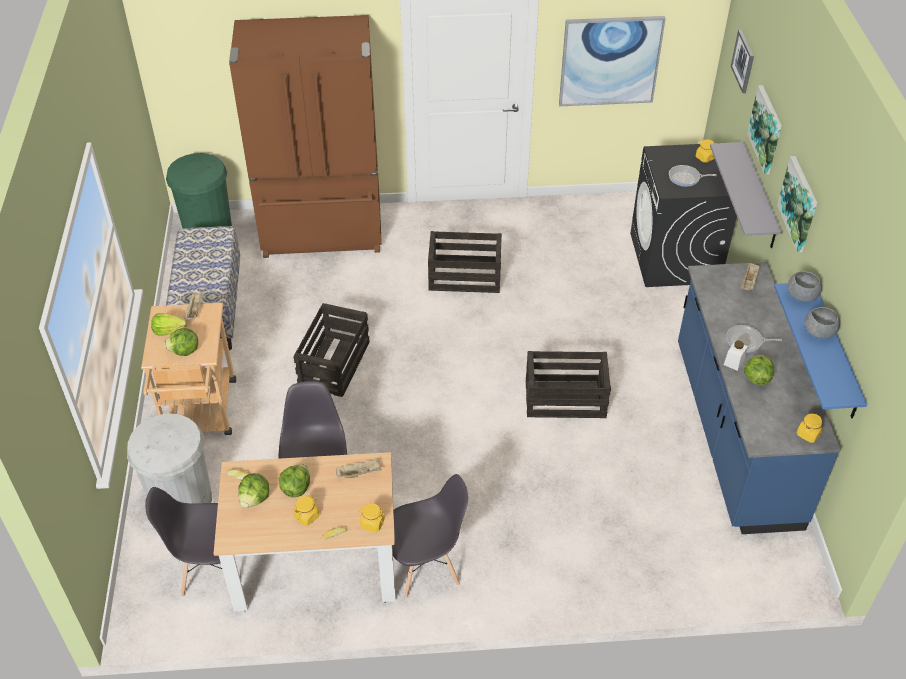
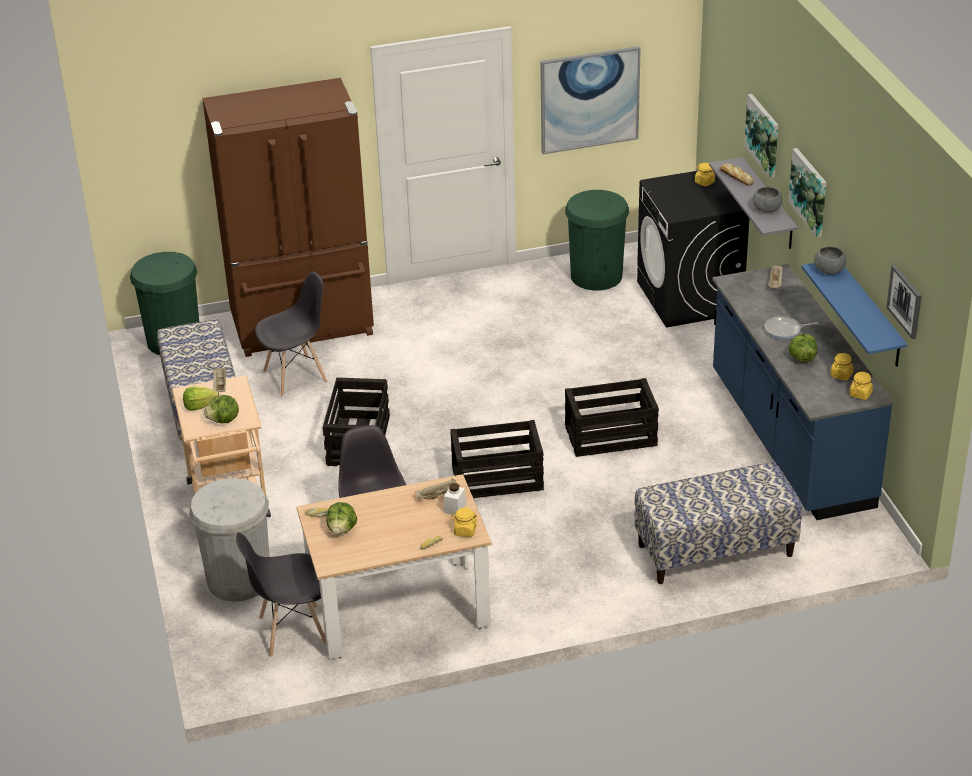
camera: 10 degrees left, 10 degrees down
(296, 488) = (379, 515): lettuce -> none
(307, 516) = (398, 535): yellow jar -> yellow jar (841, 375)
(426, 568) = (512, 595): grey chair -> grey chair (296, 376)
(464, 277) = (471, 345): crate -> crate (496, 479)
(594, 222) = (596, 276): none -> green trash can
(633, 552) = (715, 551): none -> bench
(686, 178) = (690, 202): frying pan -> none
(732, 164) = (735, 177): none -> bread
(734, 362) = (777, 348): white jar -> white jar (455, 508)
(743, 61) = (727, 78): picture -> picture (905, 301)
(819, 332) = (851, 296): grey bowl -> grey bowl (766, 209)

